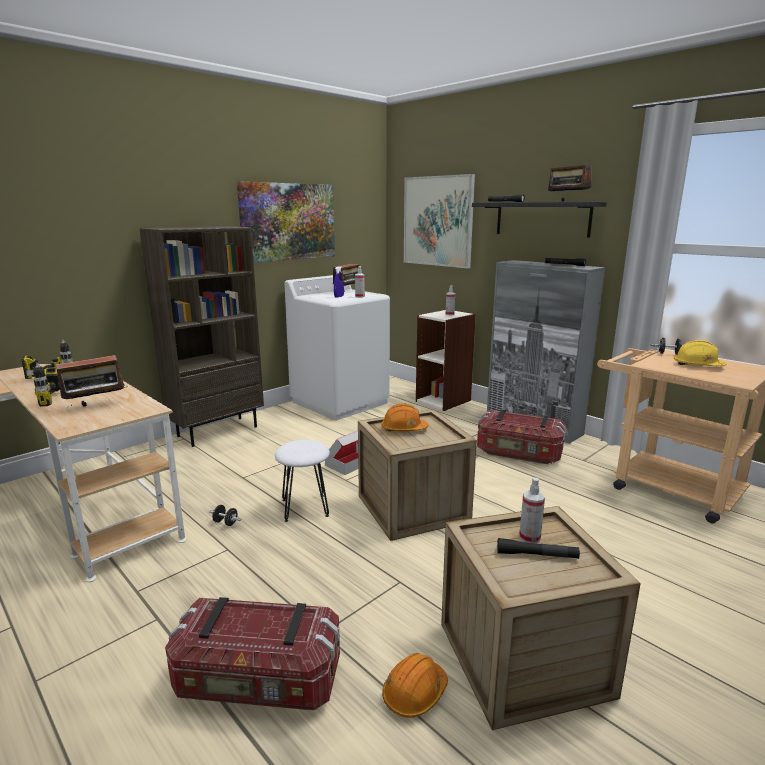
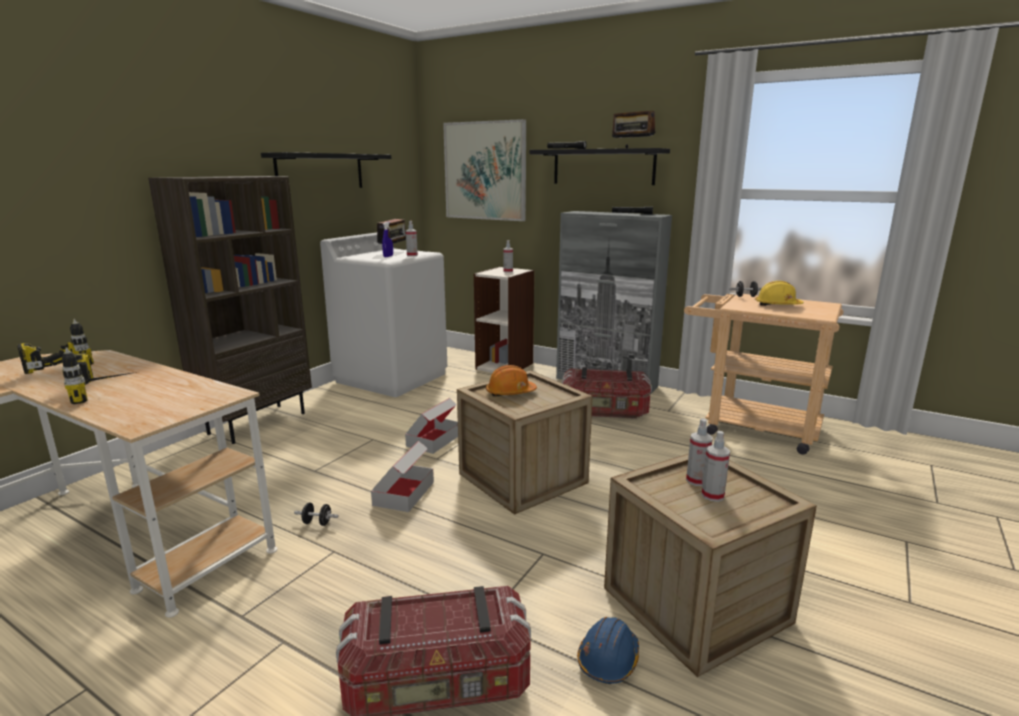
camera: 15 degrees left, 0 degrees up
(96, 406) = (153, 397): radio -> none
(288, 222) = (320, 171): picture -> black shelf
(305, 507) = (404, 493): white stool -> cardboard box
(414, 693) = (608, 659): orange hard hat -> blue hard hat
(537, 555) = (712, 495): black flashlight -> spray bottle

